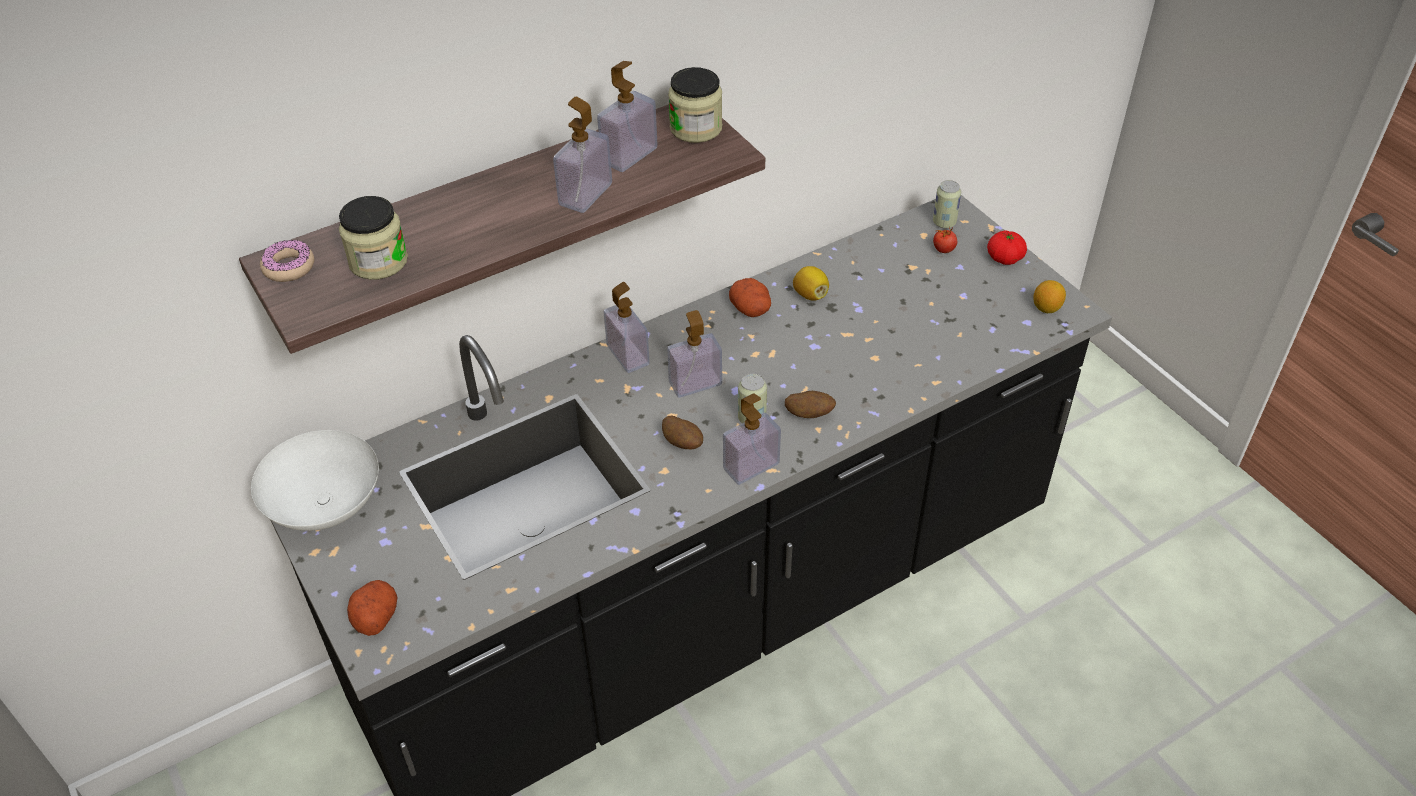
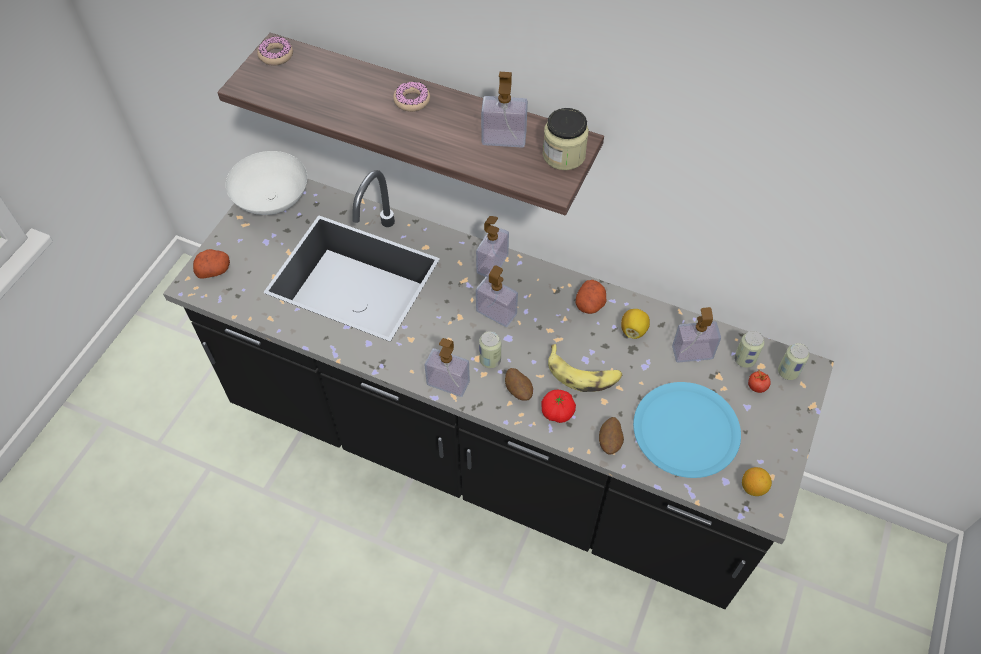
camera: 55 degrees right, 10 degrees up
(378, 261) = (308, 87): jar -> none
(498, 193) = (412, 101): none -> donut
(585, 194) = (445, 140): soap dispenser -> soap dispenser (692, 352)
(683, 443) = (440, 336): potato -> potato (610, 442)
(830, 356) = (583, 374): none -> banana
(908, 241) = (744, 360): none -> can
(953, 318) = (686, 430): none -> blue plate
(1004, 258) = (785, 432): tomato -> tomato (557, 412)

